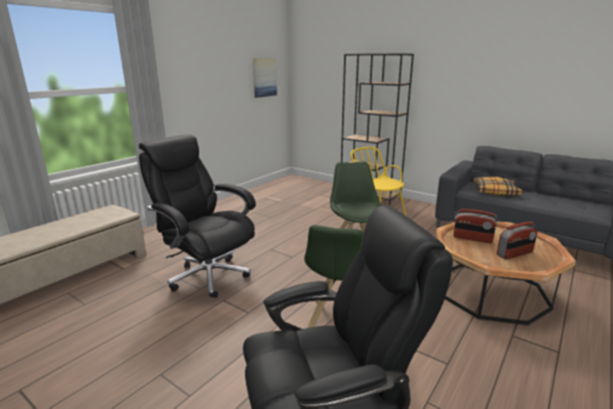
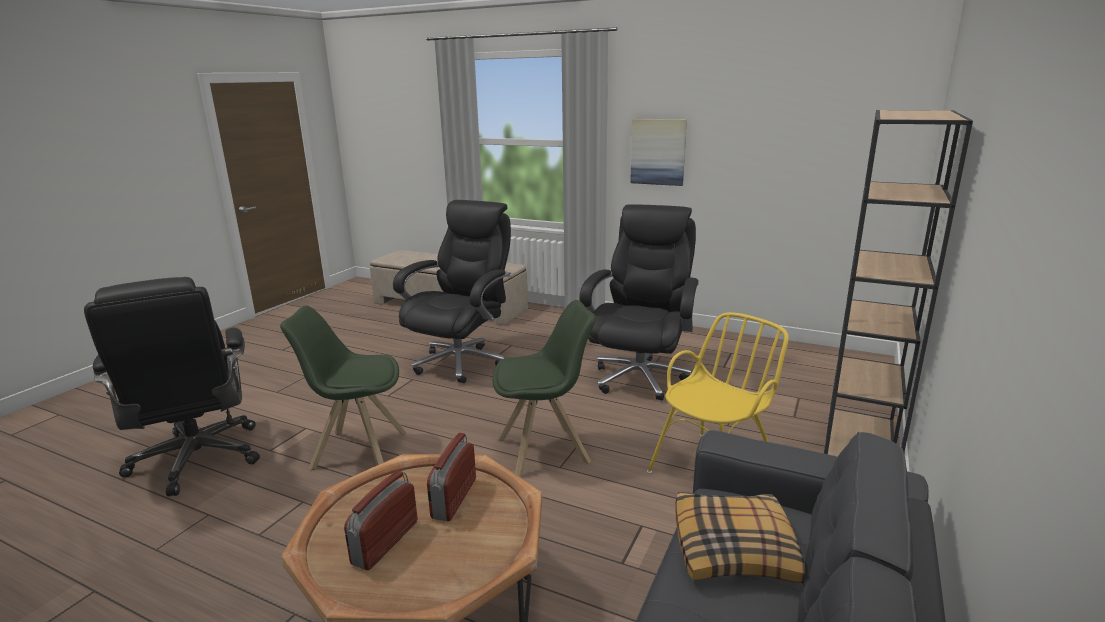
camera: 80 degrees right, 0 degrees up
(264, 77) = (842, 145): picture -> picture (658, 152)
(278, 220) = (640, 377): none -> black office chair
(515, 254) = (385, 542): radio -> radio turned 60 degrees clockwise

